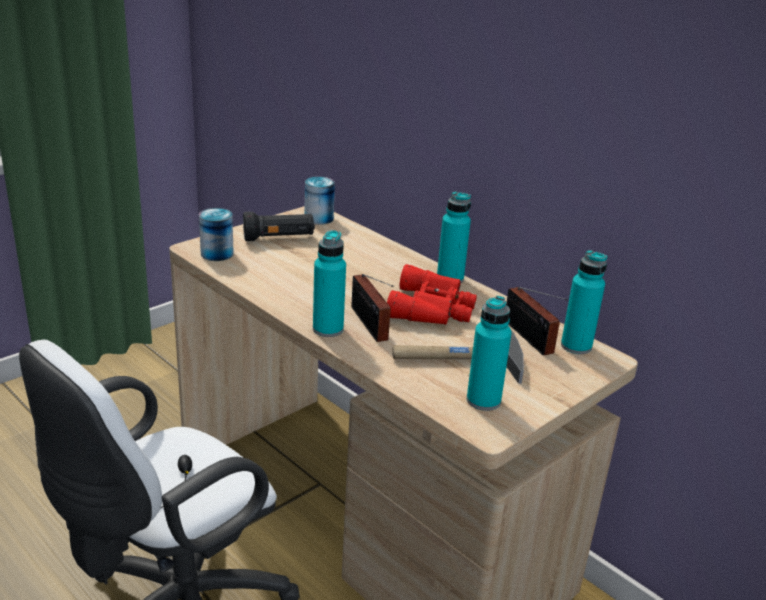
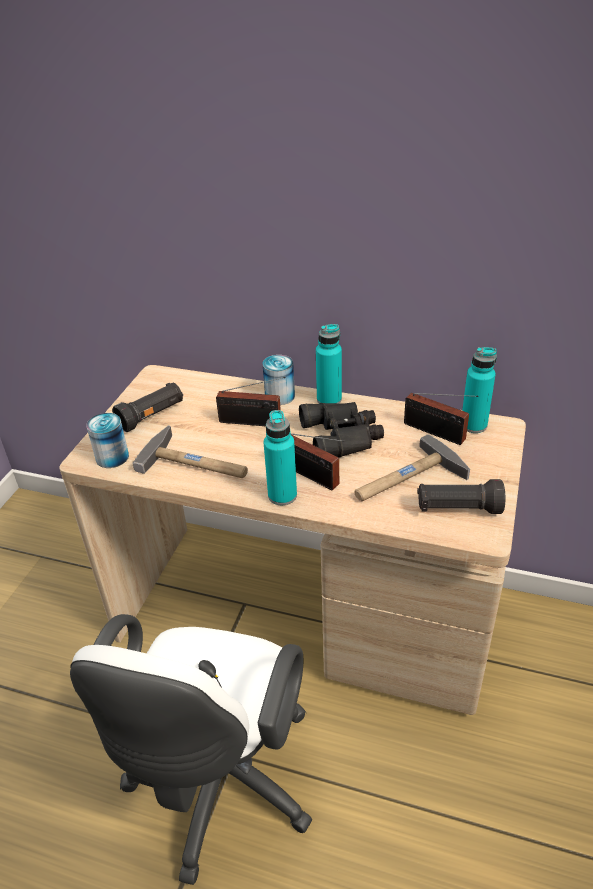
camera: 25 degrees left, 10 degrees up
(280, 281) = (197, 463): none -> hammer
(319, 218) = (166, 380): can -> can (280, 396)
(361, 271) = (253, 422): none -> radio
(433, 308) = (343, 435): red binoculars -> black binoculars
(483, 400) = (458, 509): turquoise bottle -> black flashlight

